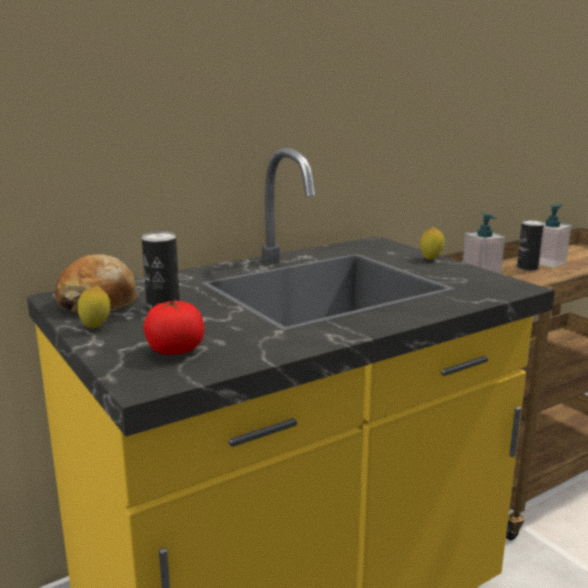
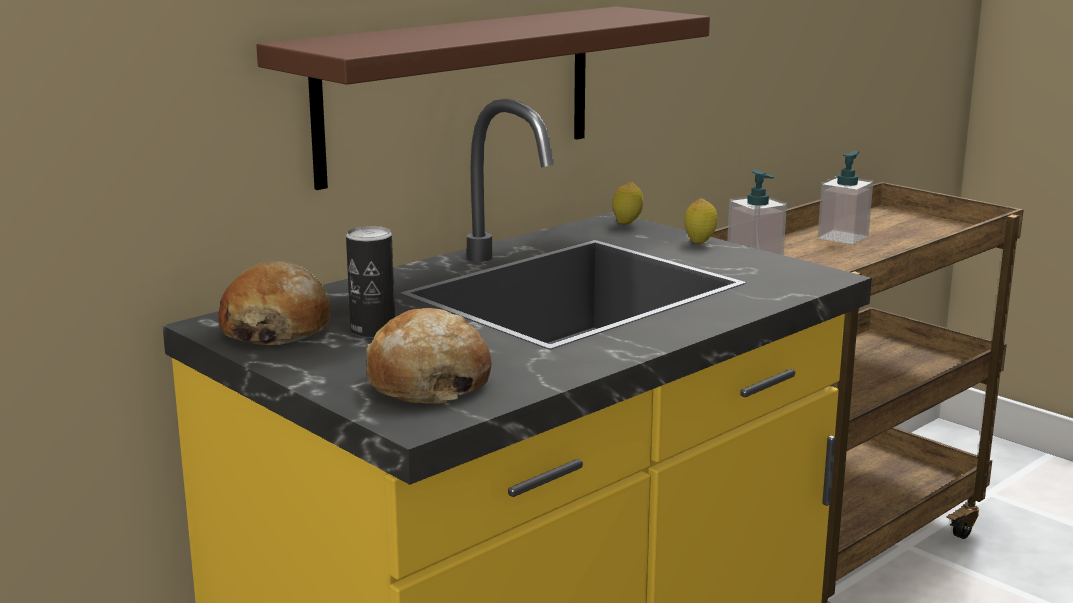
camera: 10 degrees left, 0 degrees up
(96, 328) = (300, 361): lemon -> lemon (627, 224)
(175, 351) = (427, 382): tomato -> bread
(262, 146) = (458, 93): none -> brown shelf
(527, 268) = (816, 246): can -> none

